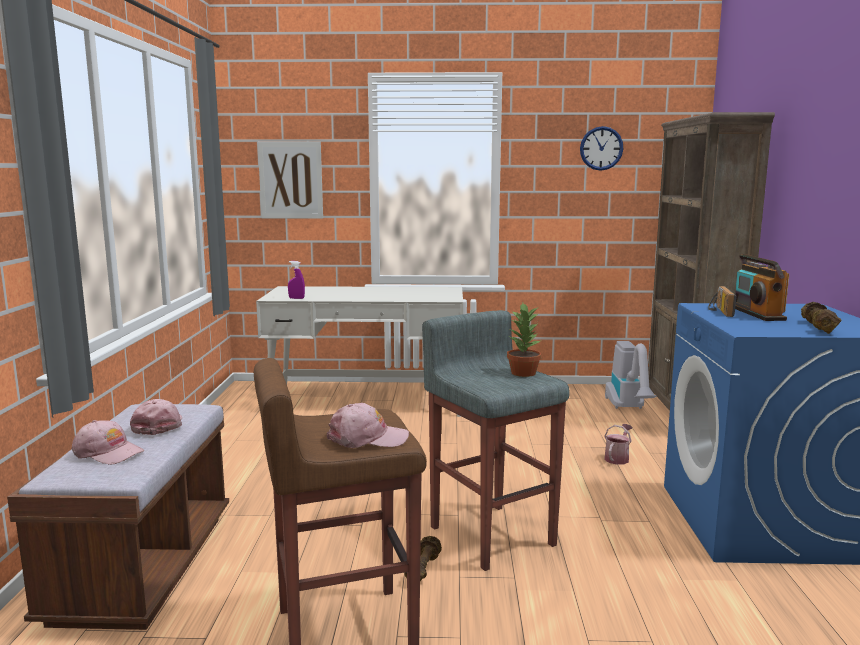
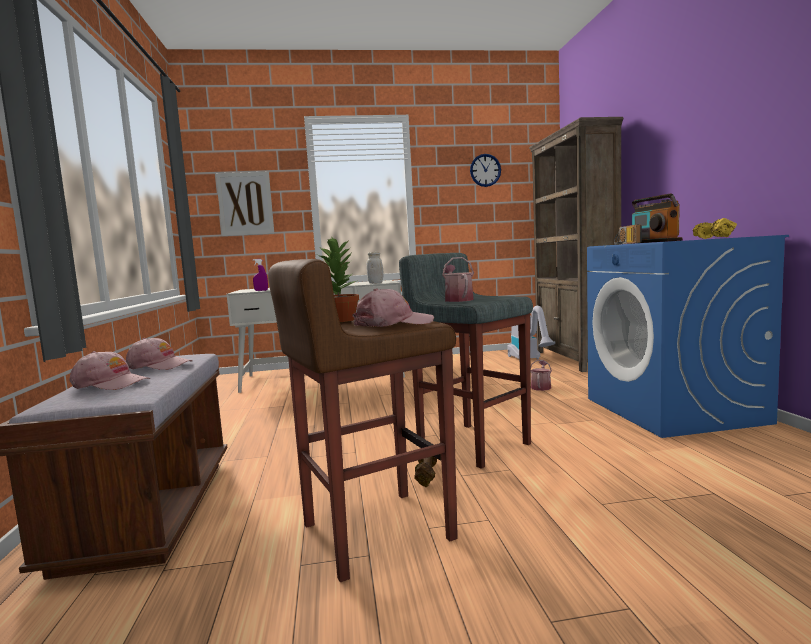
camera: 10 degrees left, 5 degrees down
(158, 425) = (159, 365): pink cap -> pink cap turned 120 degrees clockwise
(434, 299) = (375, 283): none -> white jar
(482, 378) = (458, 299): none -> watering can
(524, 373) = (489, 296): potted plant -> potted plant (341, 320)
(818, 327) = (712, 238): brown dumbbell -> yellow dumbbell

